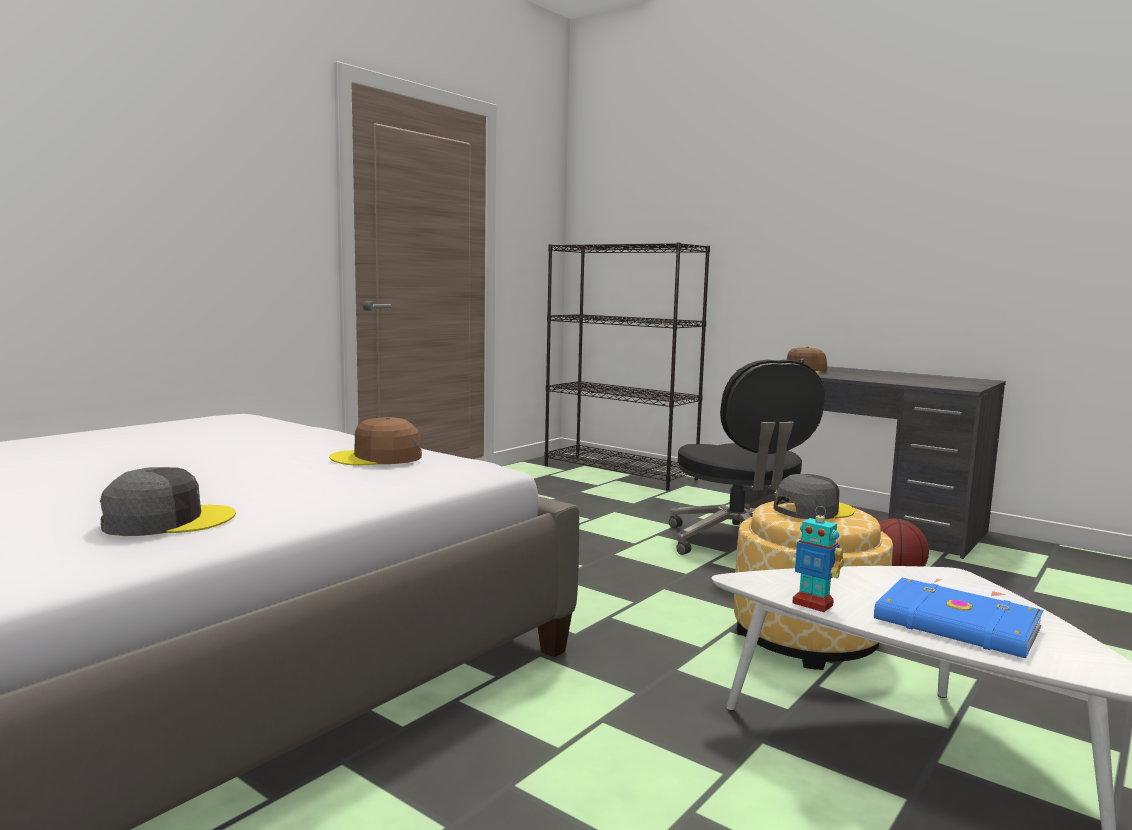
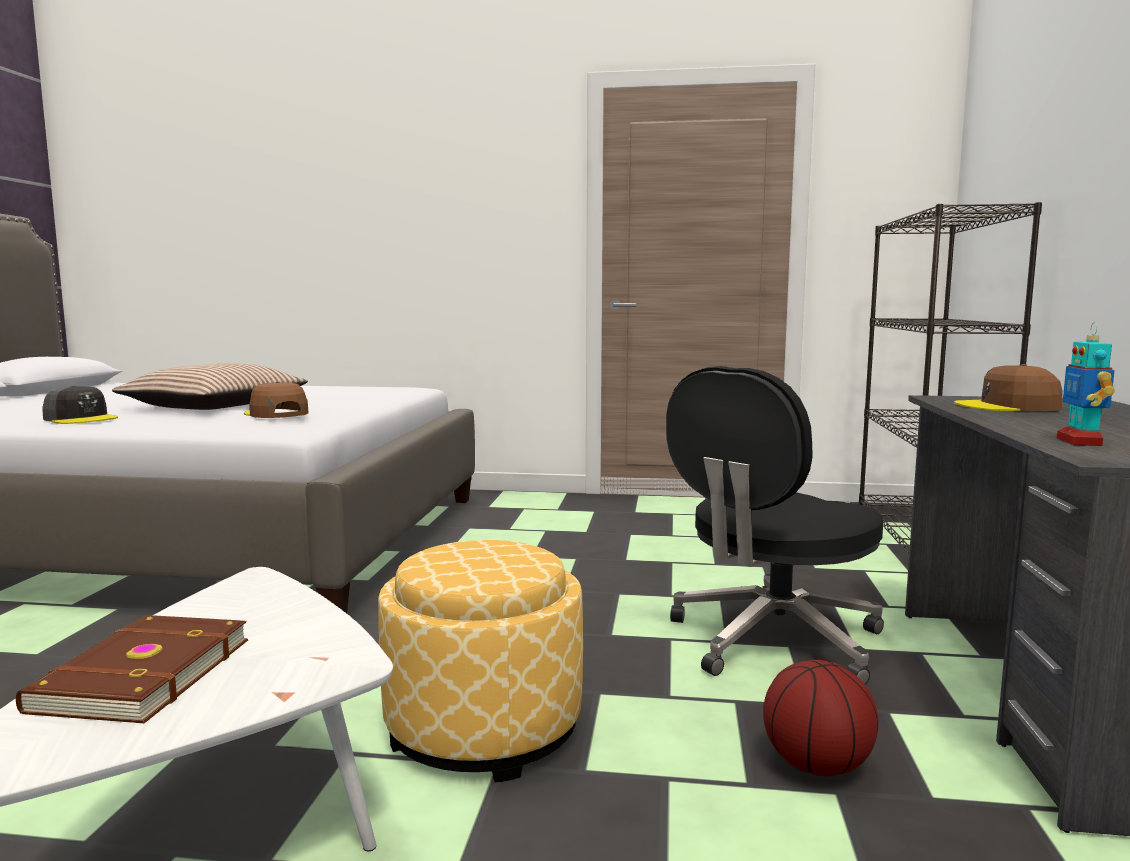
camera: 60 degrees right, 0 degrees up
(208, 470) = (214, 406): none -> pillow
(812, 510) = (482, 556): grey cap -> none
(813, 604) = (188, 607): toy robot -> toy robot (1080, 442)
(957, 624) = (139, 675): blue book -> brown book

